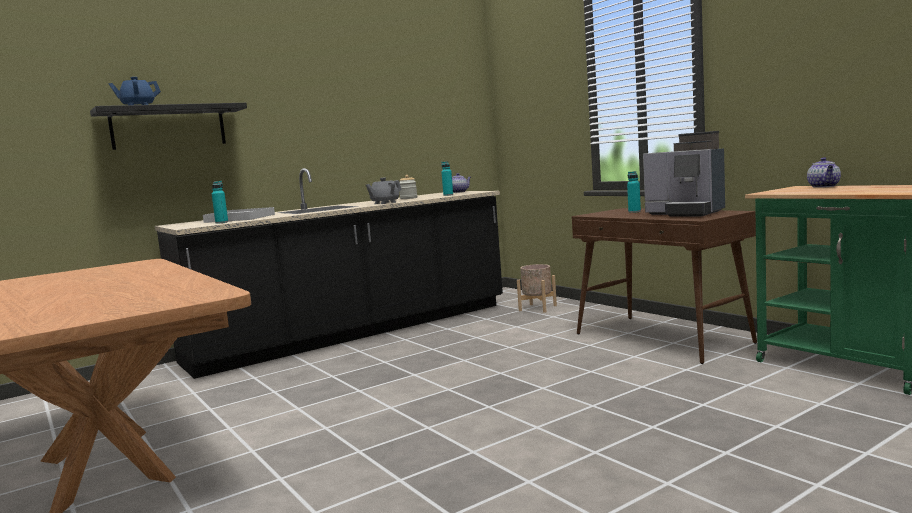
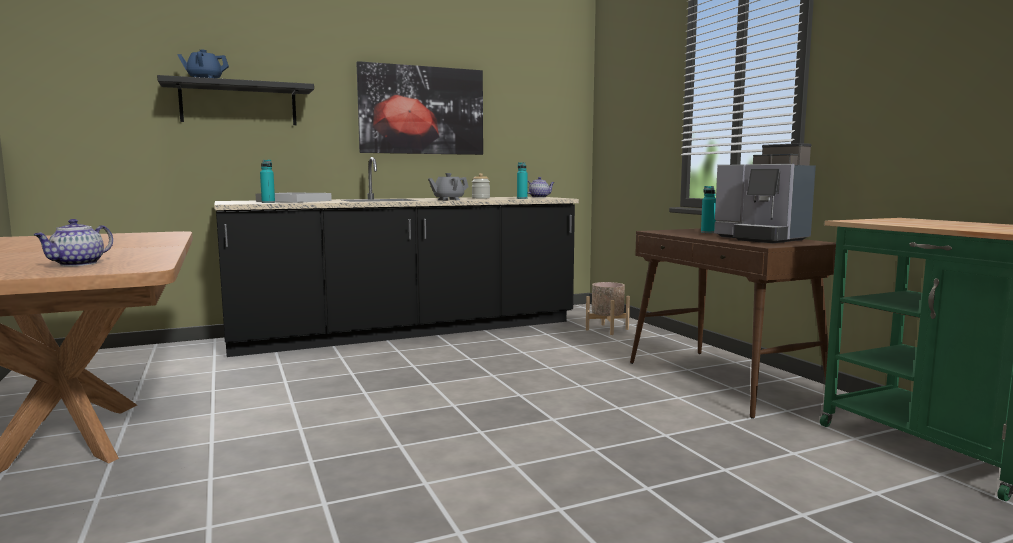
camera: 10 degrees right, 0 degrees up
(341, 119) = (422, 110): none -> picture
(824, 186) = (933, 220): teapot -> teapot (77, 264)

